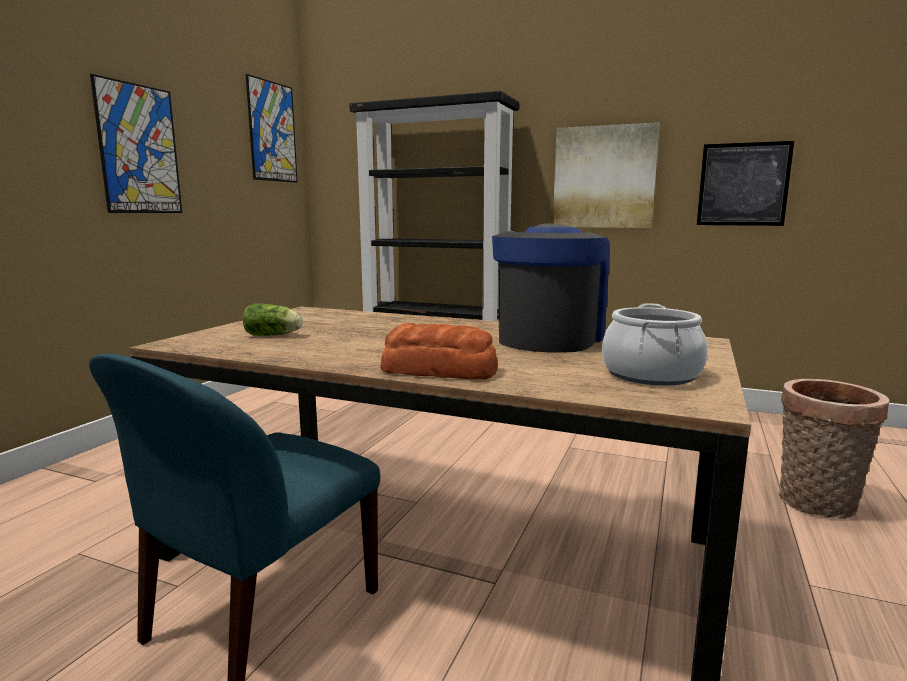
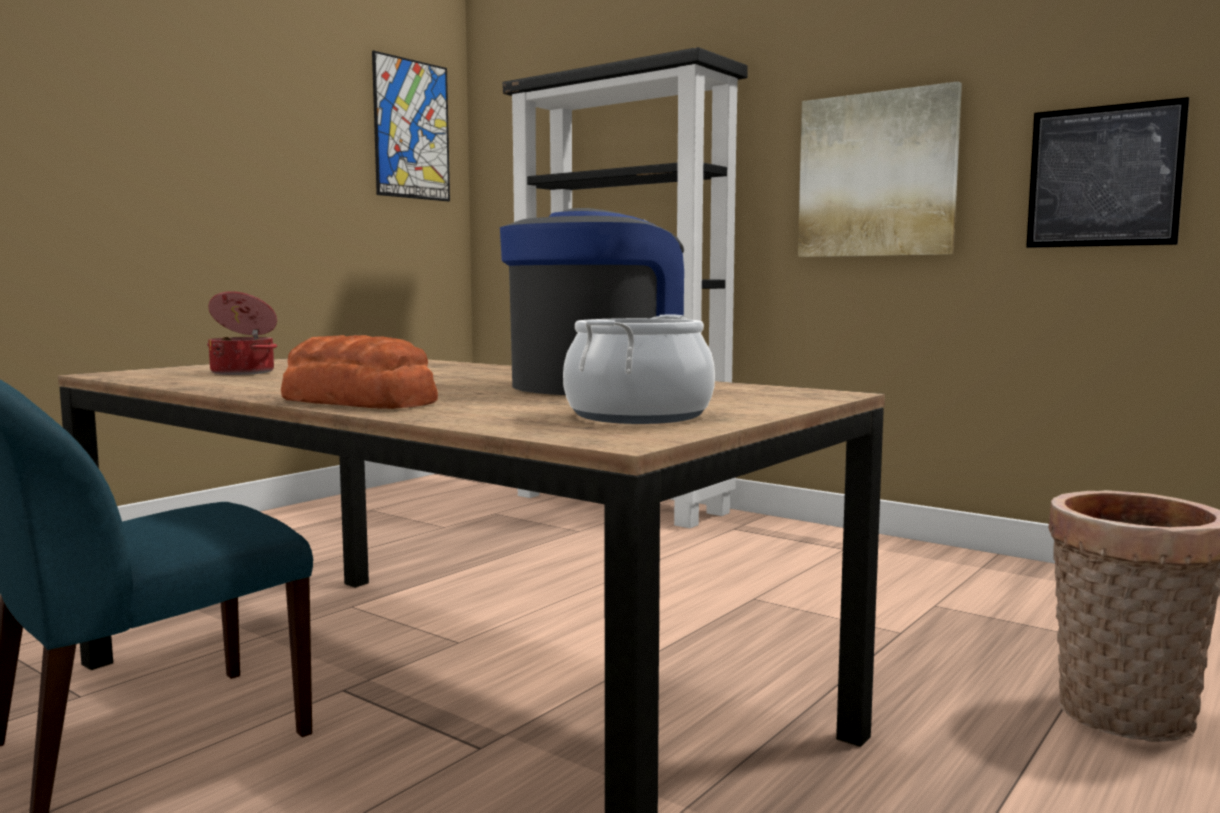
camera: 15 degrees right, 5 degrees down
(139, 149) = (203, 151): picture -> none
(274, 335) = (244, 372): lettuce -> cooking pot

